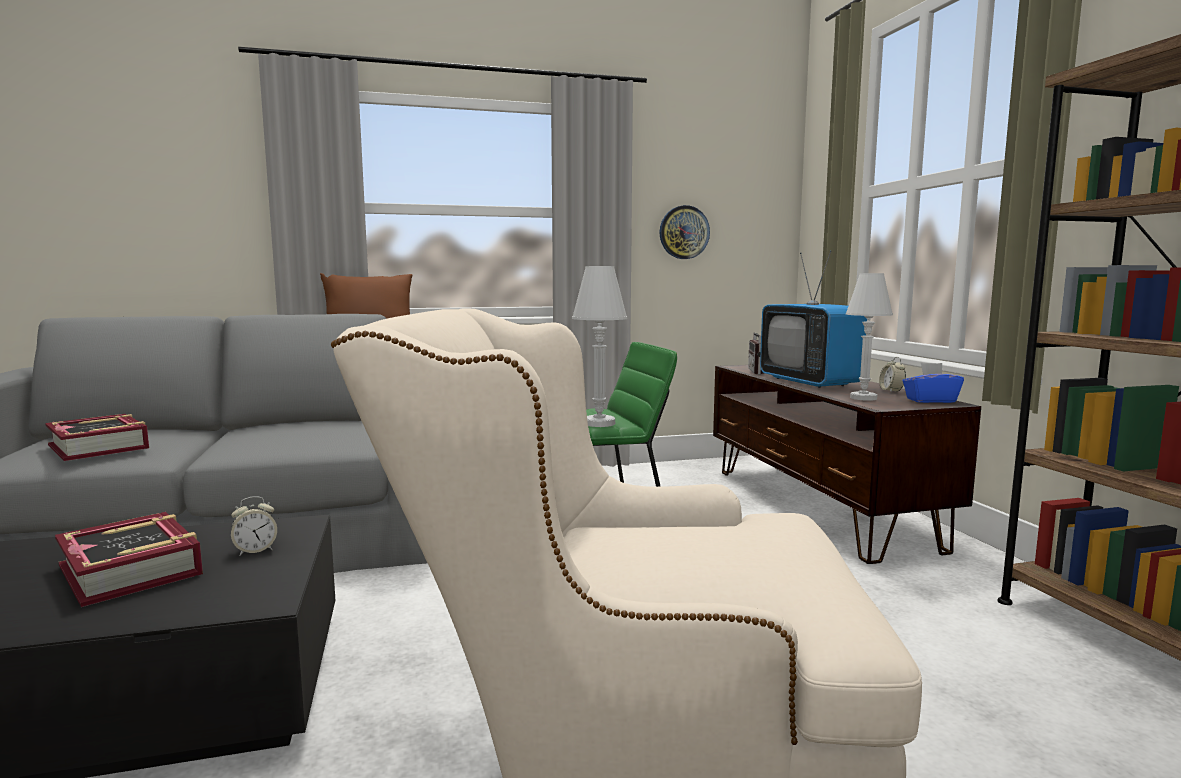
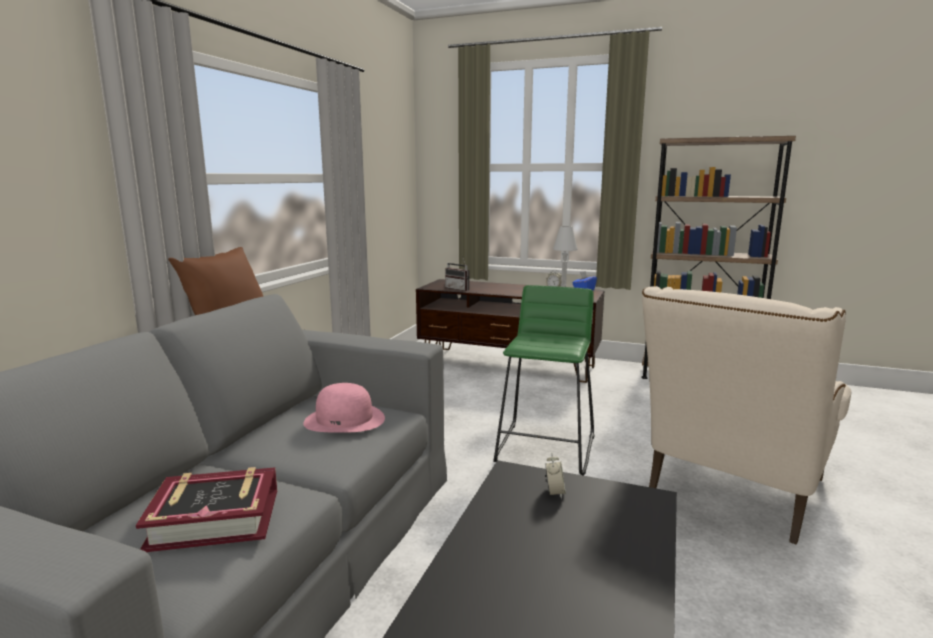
camera: 55 degrees left, 5 degrees up
(132, 570) = (554, 542): book -> none
(313, 434) = (345, 419): none -> pink hat
(599, 423) = (573, 340): white table lamp -> none
(684, 232) = (374, 190): wall clock -> none
(809, 382) = (506, 291): television -> none

